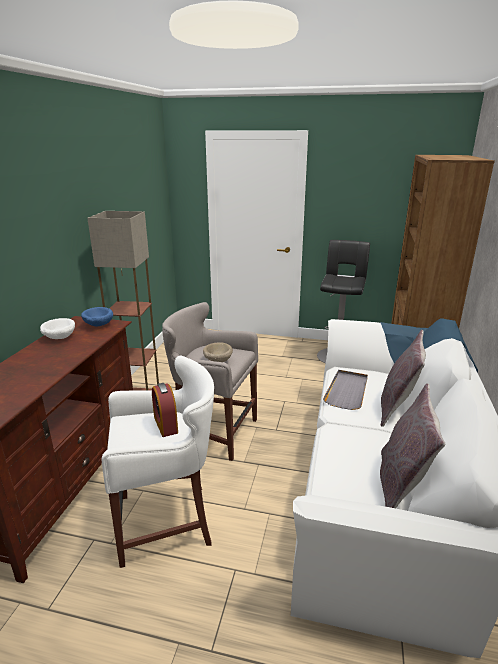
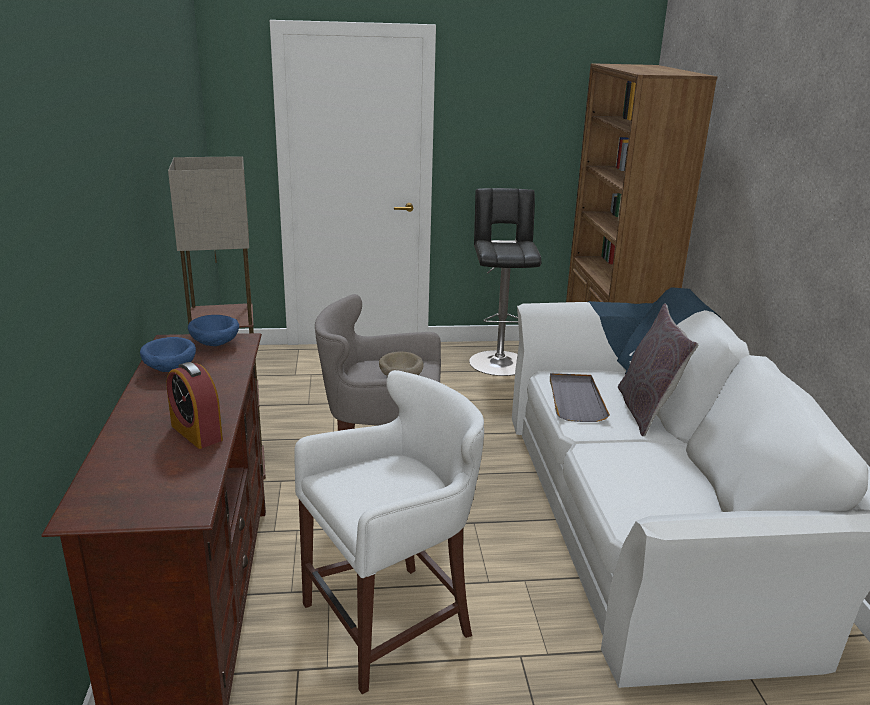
camera: 20 degrees left, 0 degrees up
(59, 338) = (169, 370): white bowl -> blue bowl
(165, 424) = (398, 472): alarm clock -> alarm clock (196, 432)
(401, 485) = (704, 498): grey pillow -> none

